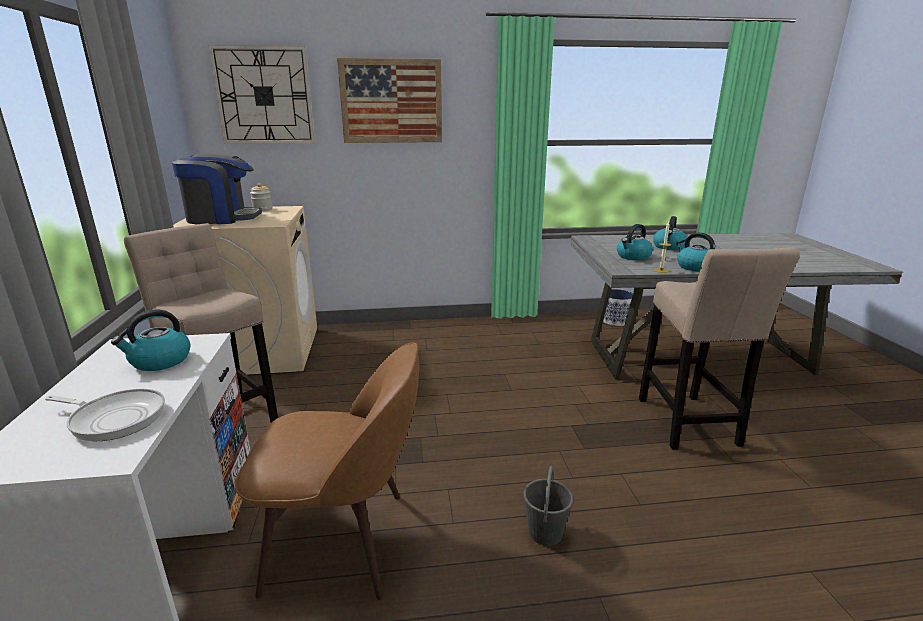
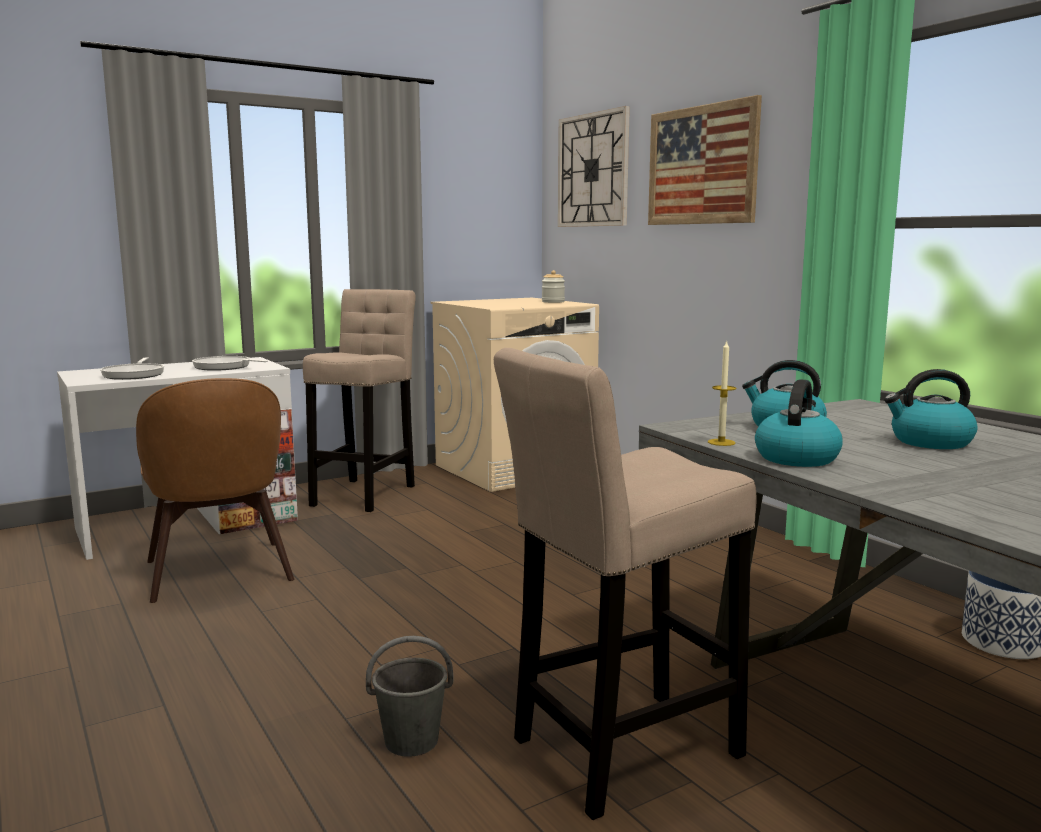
camera: 65 degrees right, 10 degrees down
(160, 361) = (225, 367): kettle -> frying pan
(222, 218) = (495, 302): coffee machine -> none
(545, 532) = (261, 660): grey bucket -> grey bucket (410, 741)

